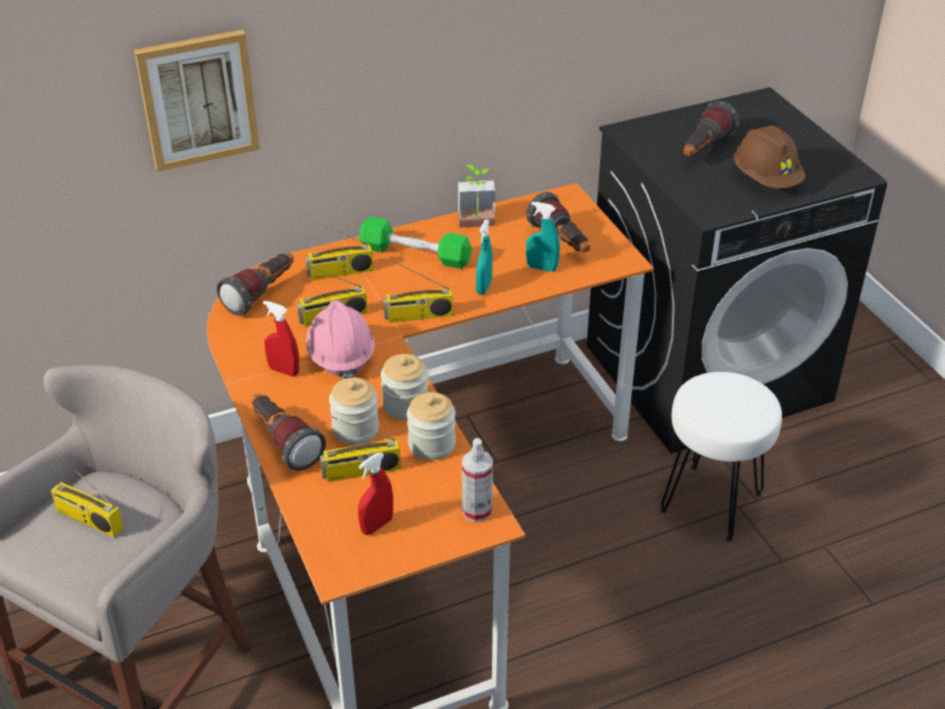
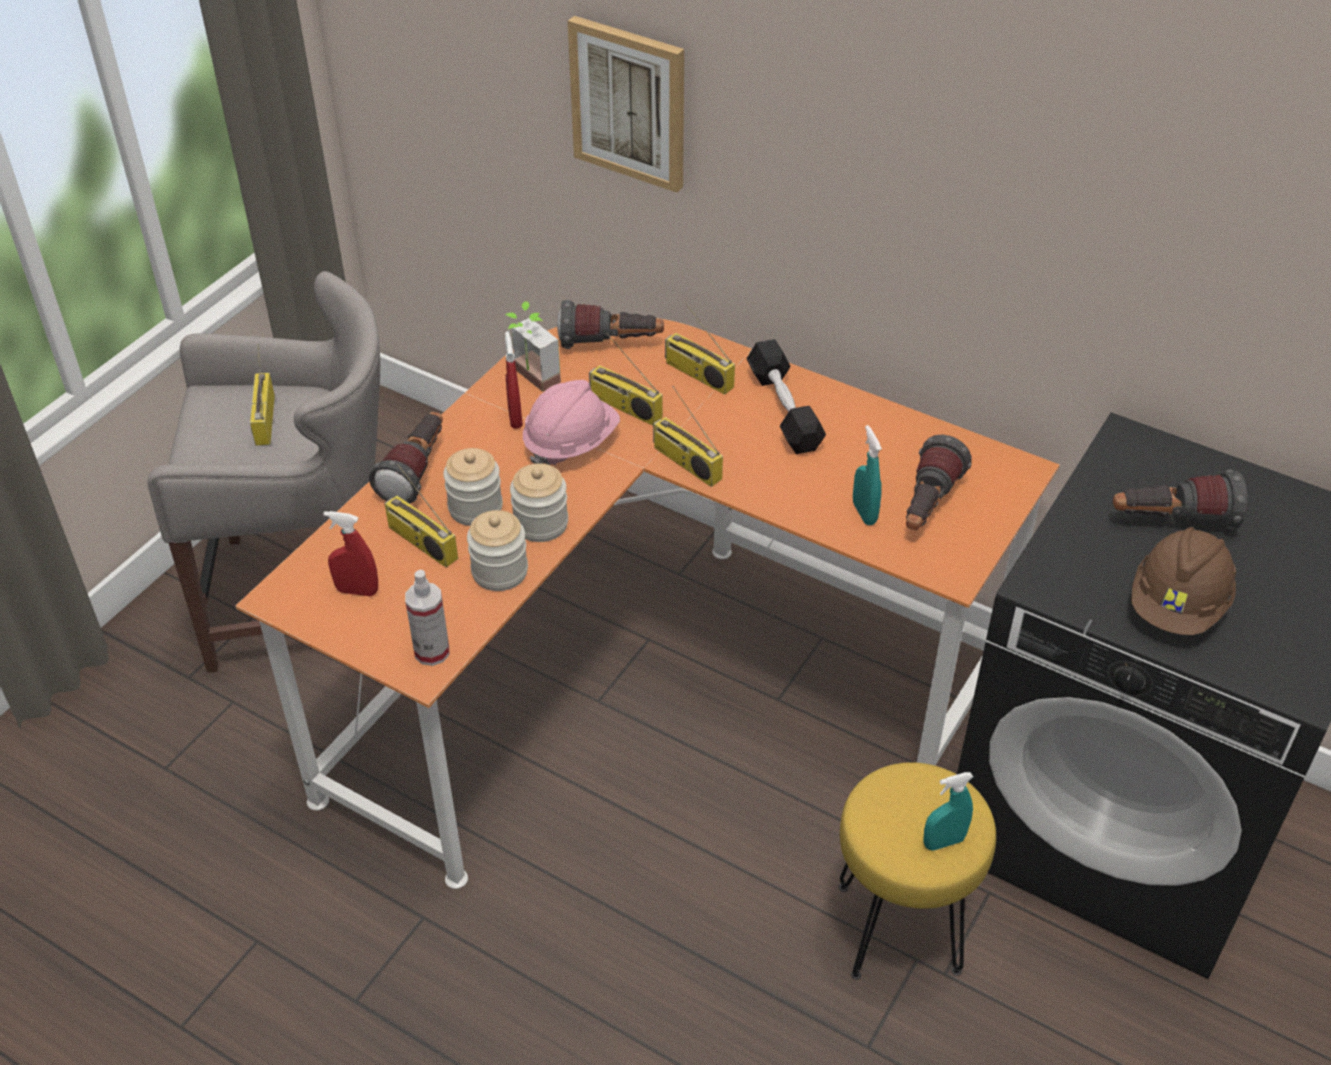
camera: 55 degrees right, 5 degrees up
(415, 254) = (784, 409): green dumbbell -> black dumbbell
(477, 226) = (883, 428): potted plant -> potted plant (529, 380)
(484, 287) = (782, 486): turquoise spray bottle -> turquoise spray bottle (943, 842)
(712, 502) = (900, 929): white stool -> yellow stool

